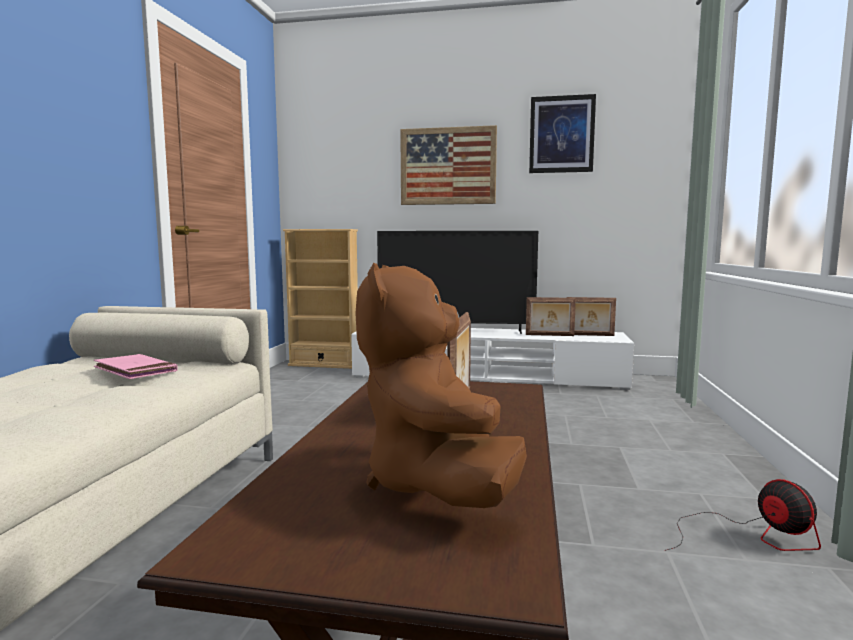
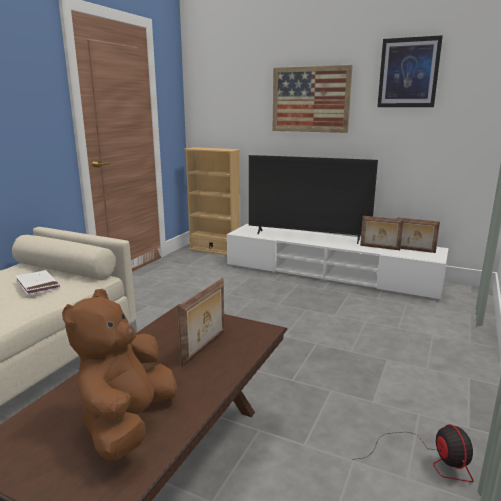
camera: 15 degrees right, 10 degrees up
(135, 370) = (37, 285): pink book -> white book

